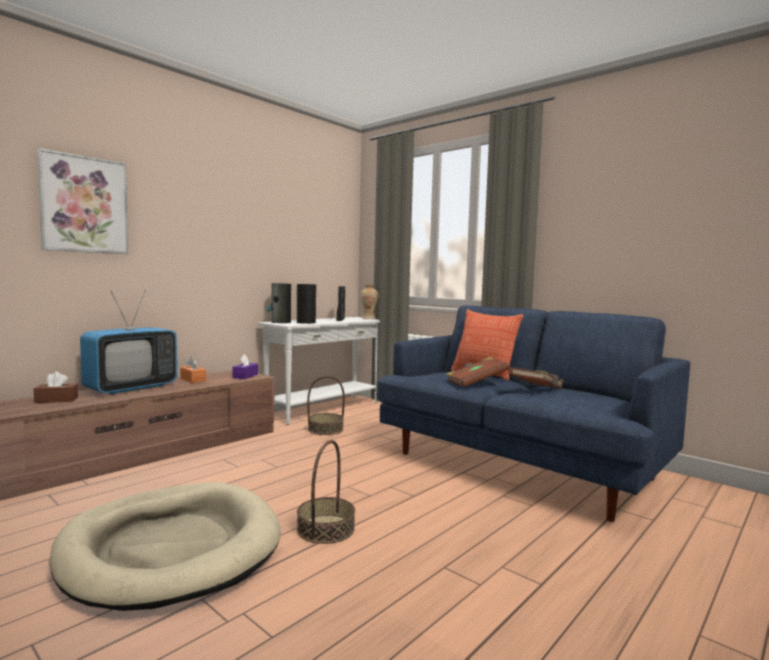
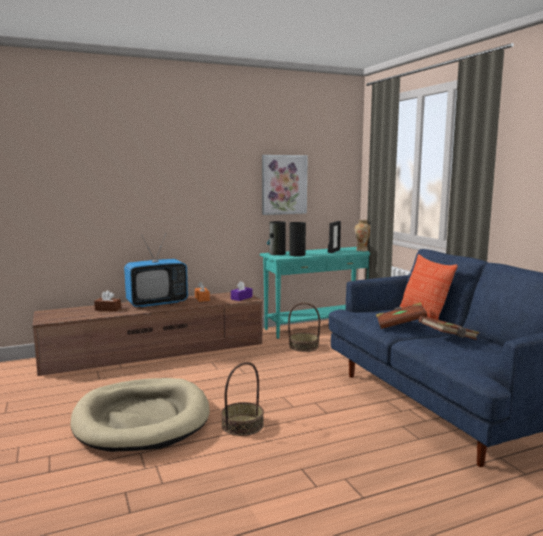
camera: 25 degrees right, 5 degrees up
(84, 205) = (127, 173): picture -> picture (284, 184)
(324, 409) = (317, 327): white console table -> turquoise console table

